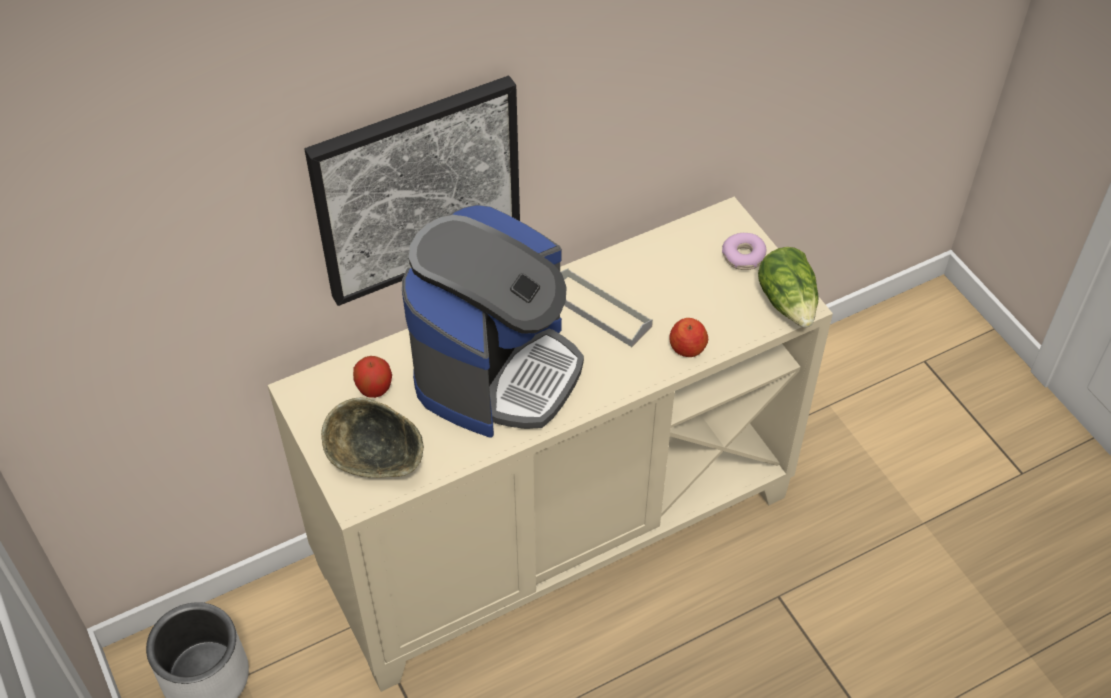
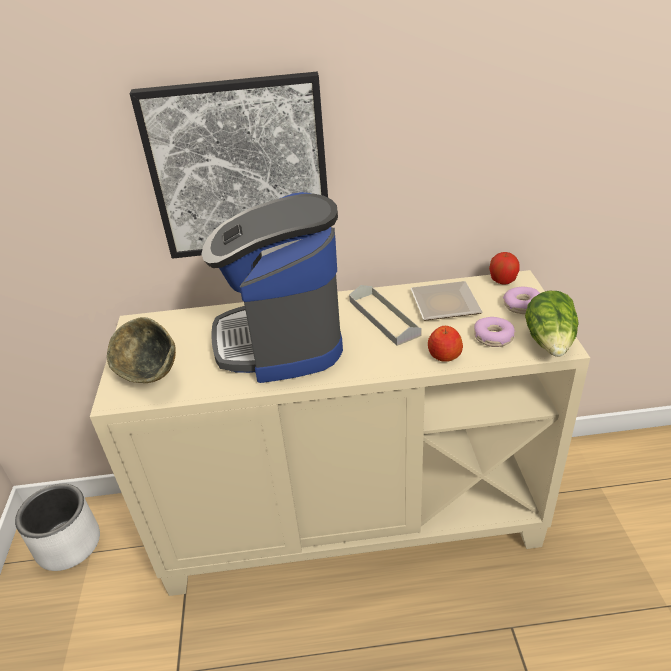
camera: 25 degrees right, 15 degrees down
(374, 388) = (186, 332): apple -> apple (502, 281)
(496, 370) = (281, 339): coffee machine -> coffee machine turned 120 degrees clockwise
(655, 272) = (442, 303): none -> plate
(729, 310) = (493, 337): none -> donut

